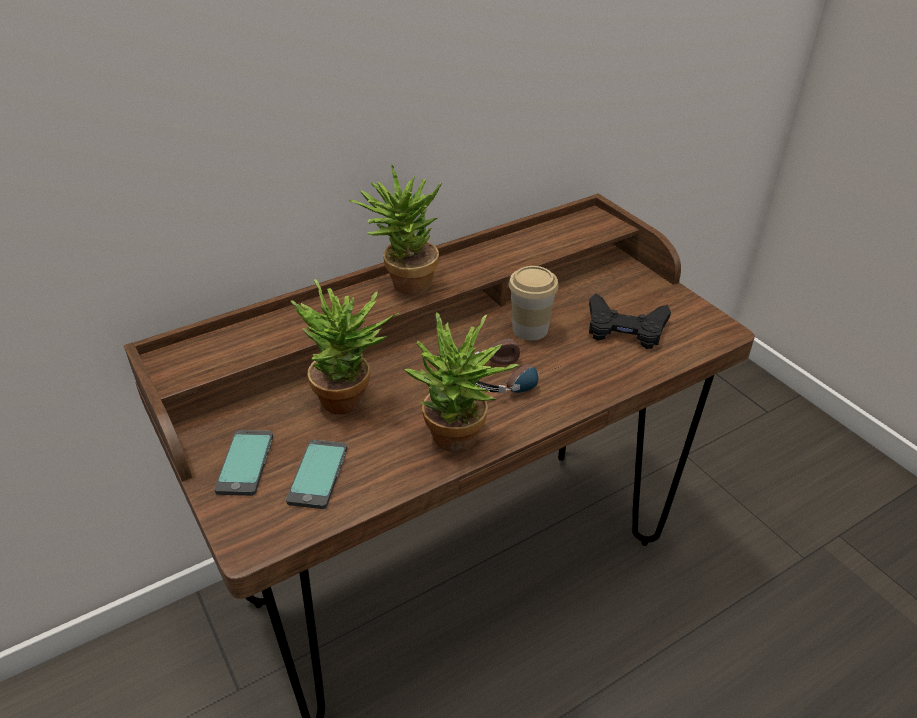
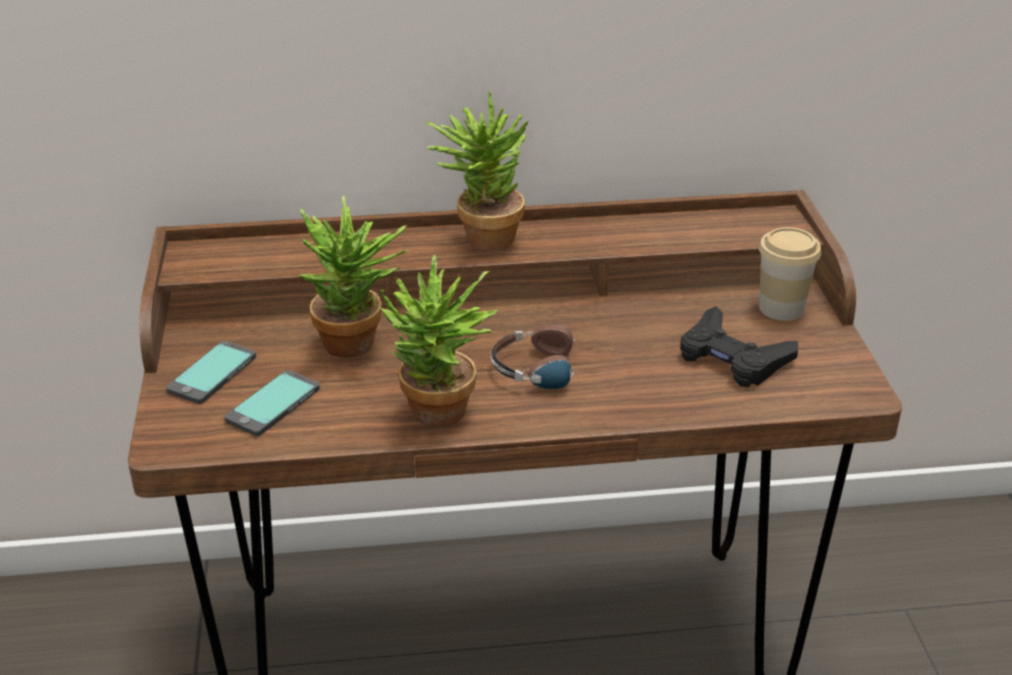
camera: 25 degrees right, 5 degrees down
(530, 329) = (613, 328): cup -> cup (781, 308)

